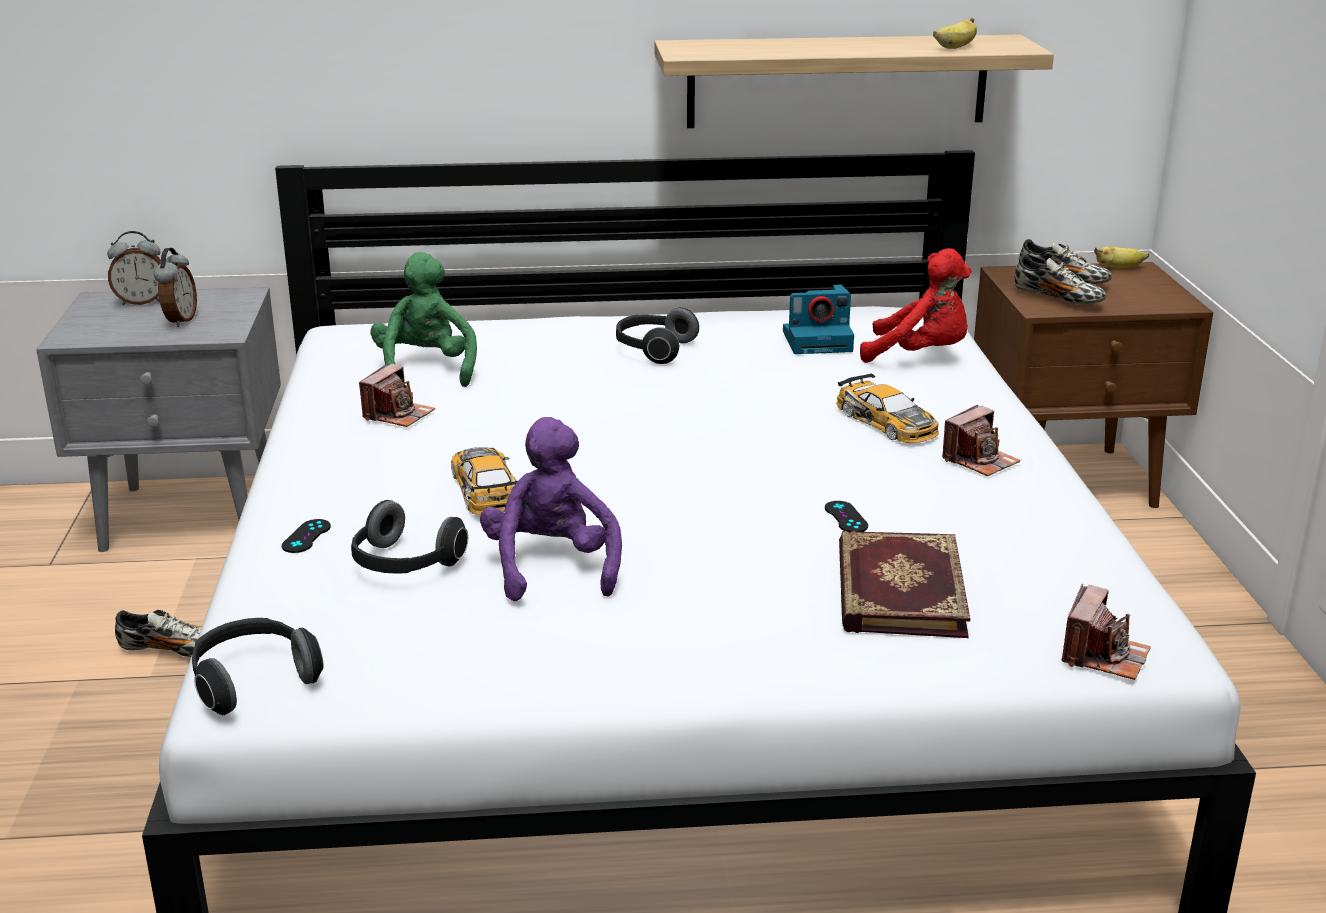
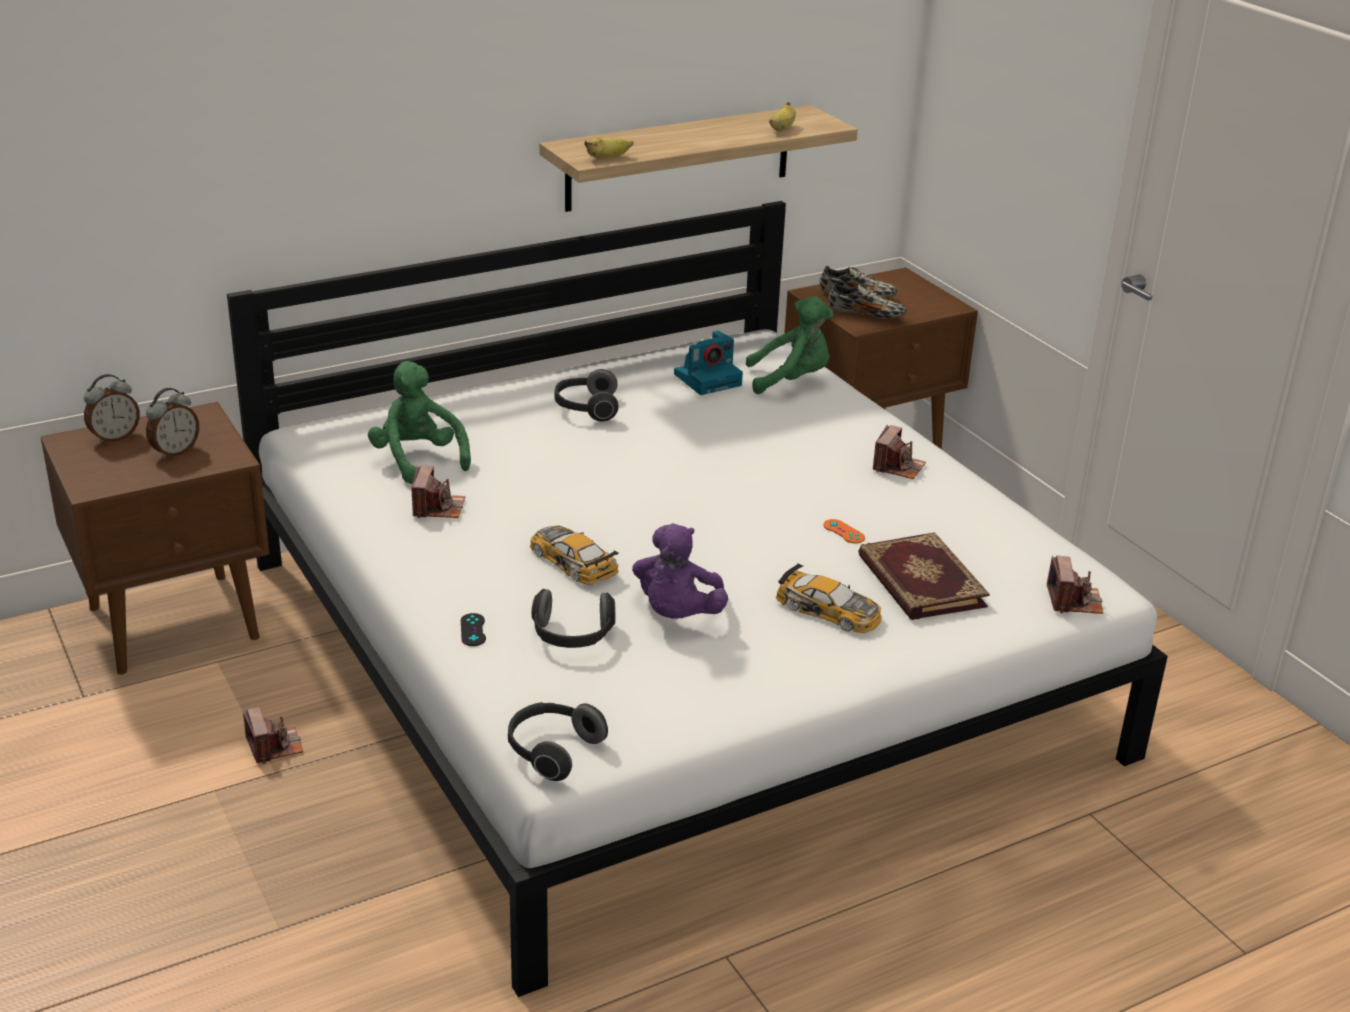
camera: 25 degrees left, 5 degrees up
(172, 651) = (274, 746): shoe -> camera
(179, 320) = (175, 451): alarm clock -> alarm clock turned 60 degrees clockwise
(192, 516) = (177, 622): grey nightstand -> brown nightstand
(552, 567) = (677, 615): purple plush toy -> purple plush toy turned 135 degrees counterclockwise
(846, 517) = (843, 531): black game controller -> orange game controller
(887, 422) = (812, 445): toy car -> toy car (829, 610)
(920, 355) = (791, 380): red plush toy -> green plush toy
(1118, 268) = (886, 277): banana -> banana (607, 157)

